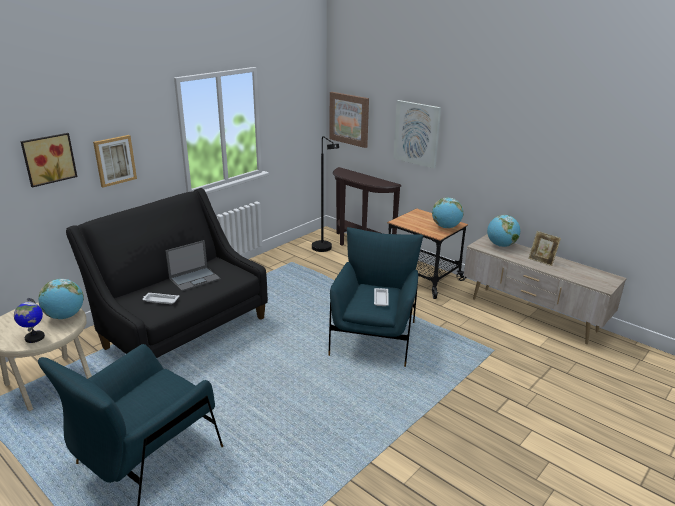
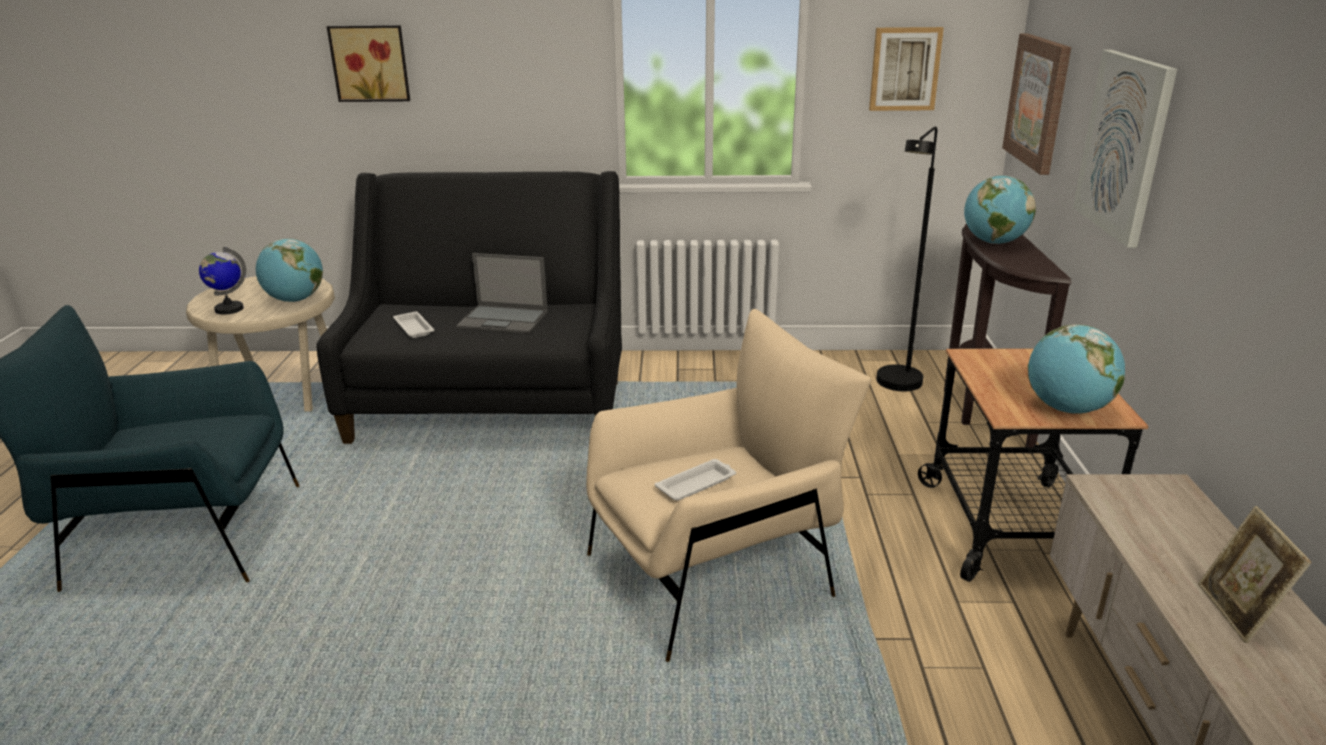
camera: 50 degrees right, 0 degrees up
(115, 160) = (480, 89): picture -> picture (904, 69)
(374, 336) = (715, 573): blue armchair -> beige armchair
(501, 245) = (1175, 516): globe -> globe (993, 242)

